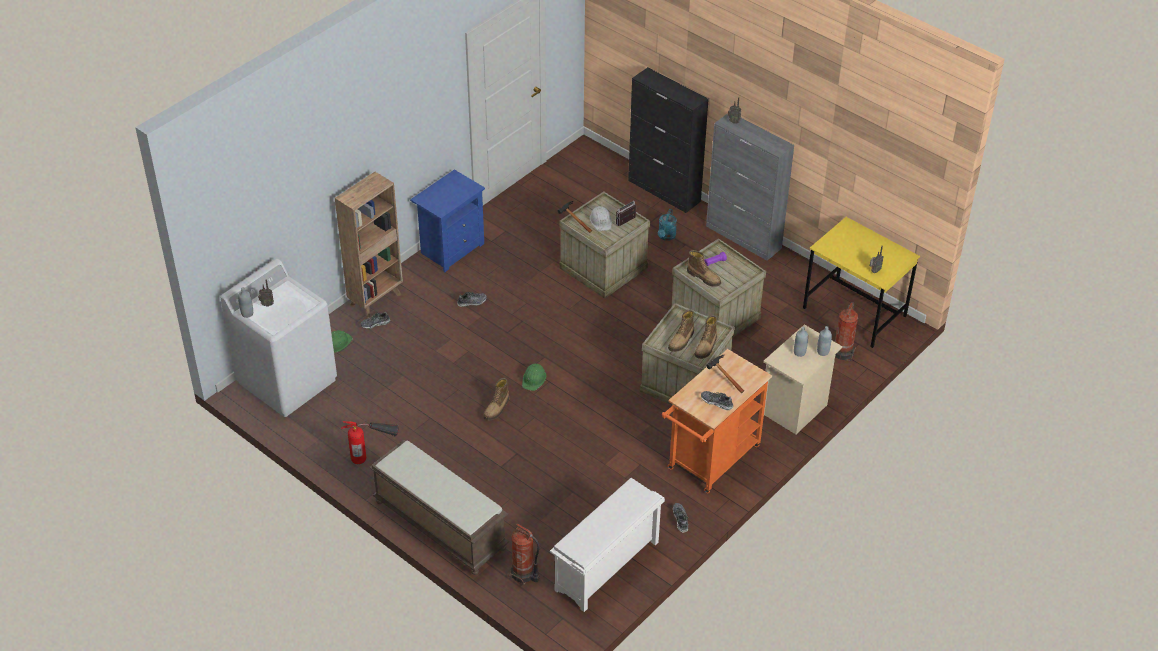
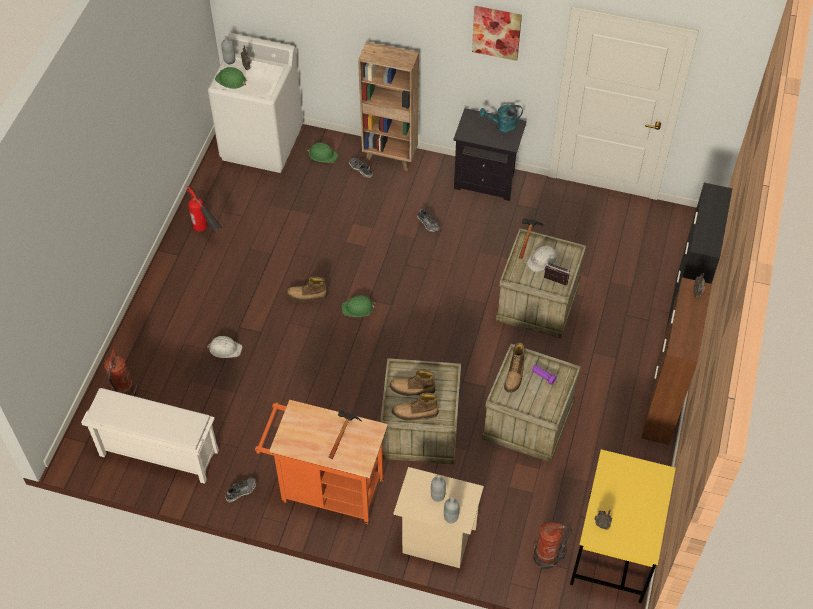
camera: 65 degrees right, 10 degrees up
(275, 320) = (231, 80): none -> green hard hat
(421, 102) = (496, 32): none -> picture
(439, 525) = (152, 311): brown bench -> none
(451, 249) = (486, 180): blue nightstand -> black nightstand
(519, 484) = (225, 348): none -> white hard hat
(666, 237) = (616, 337): turquoise watering can -> turquoise watering can (502, 126)
(716, 402) = (305, 441): shoe -> none
(743, 237) = (662, 404): grey cabinet -> brown cabinet

